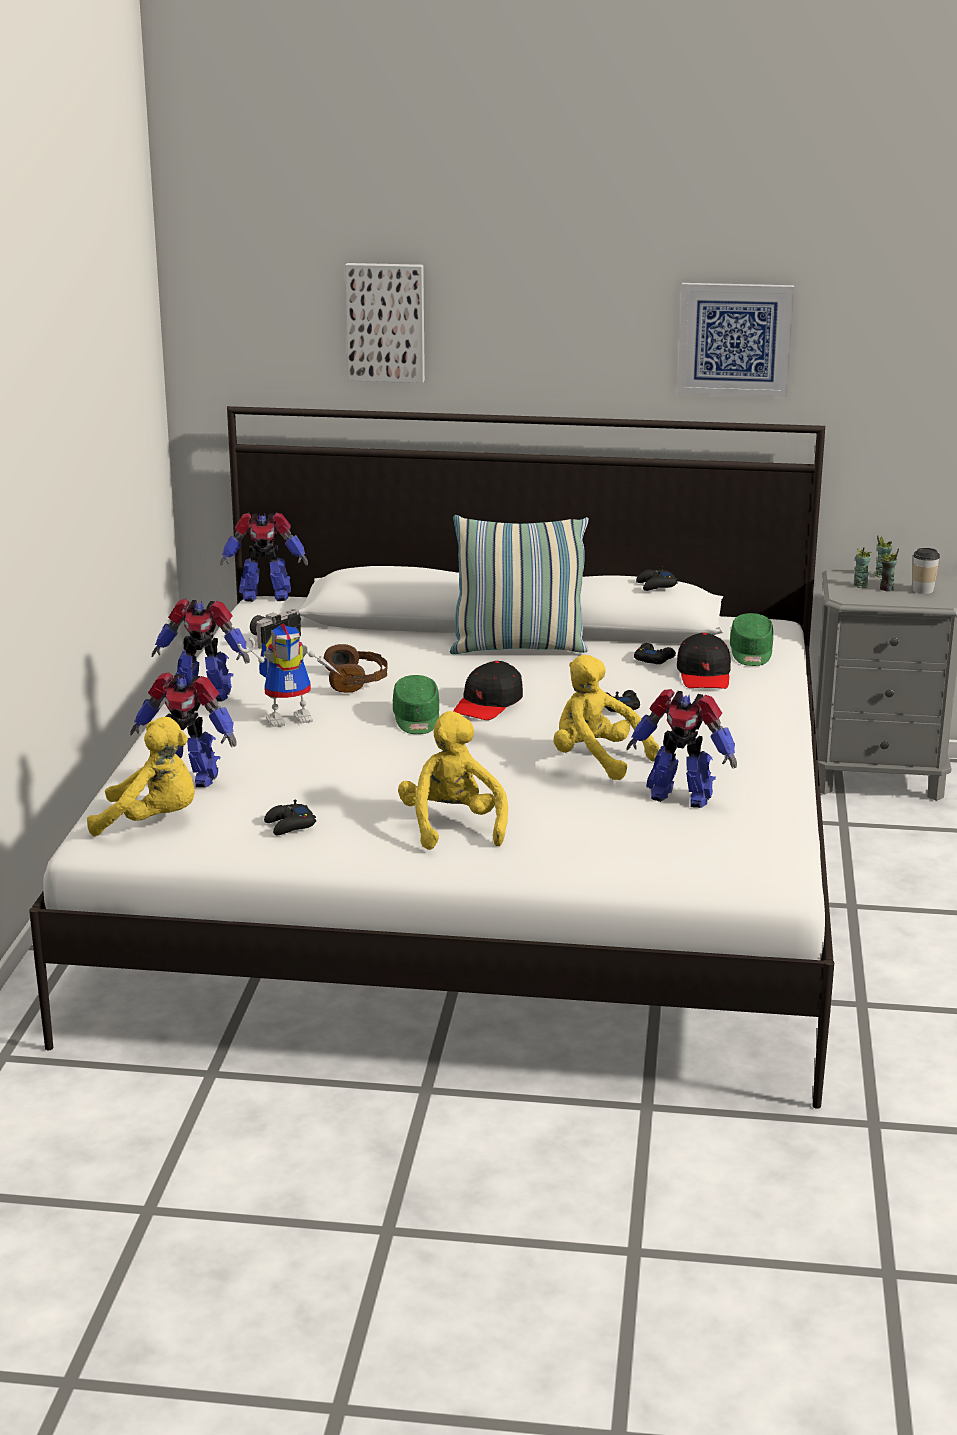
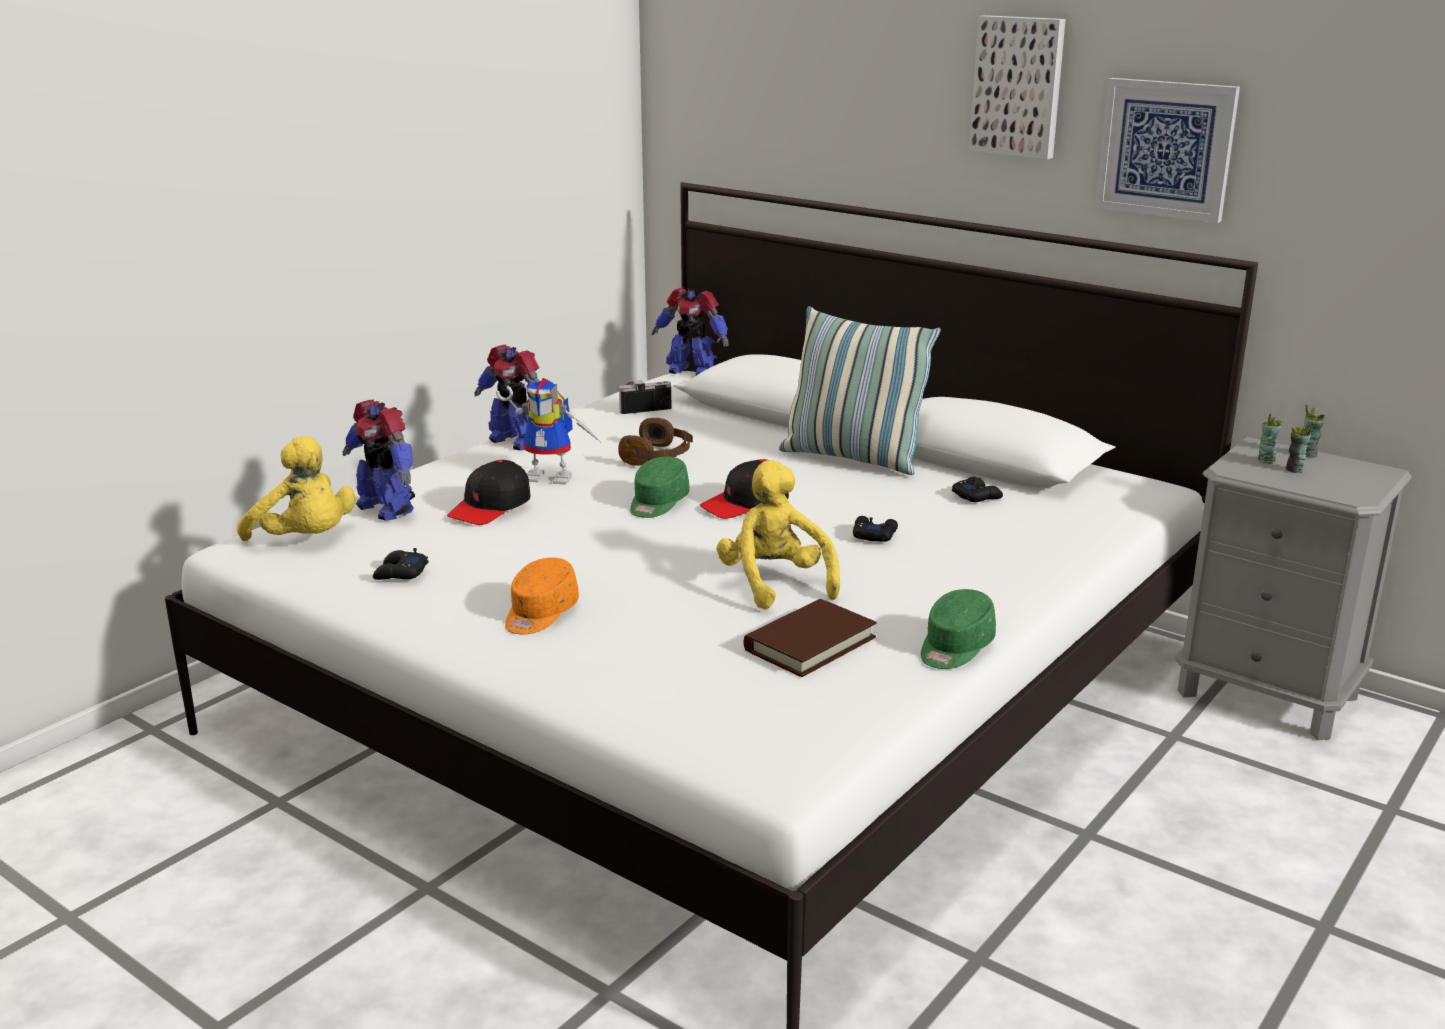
camera: 30 degrees right, 0 degrees up
(386, 322) = (821, 107): picture -> picture (1019, 86)
(452, 827) = (540, 614): yellow plush toy -> orange cap
(656, 585) = (1020, 418): black game controller -> none
(680, 796) = (810, 644): toy robot -> brown book
(704, 675) = (1010, 523): black cap -> black cap (490, 507)
(751, 653) = (1092, 512): green cap -> green cap (955, 648)
(923, 590) = (1340, 479): cup -> none

